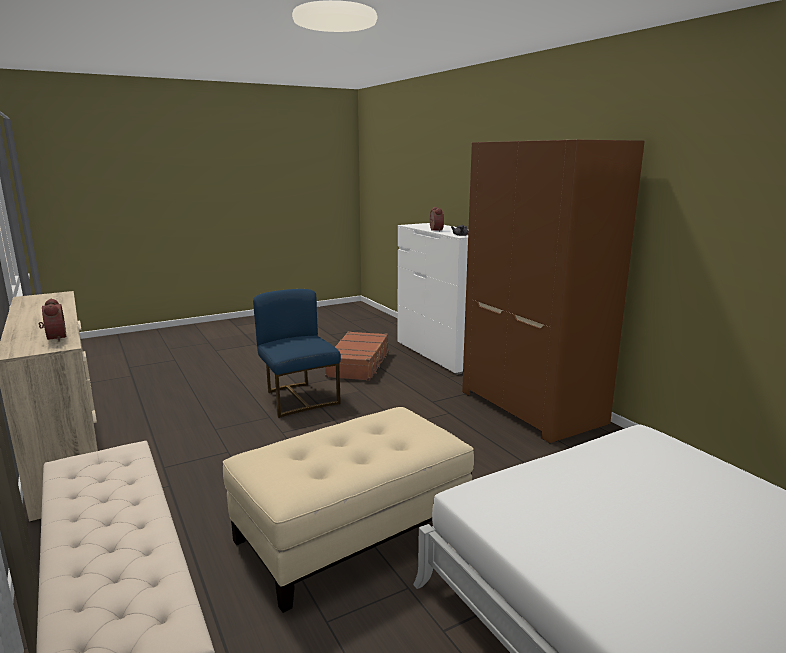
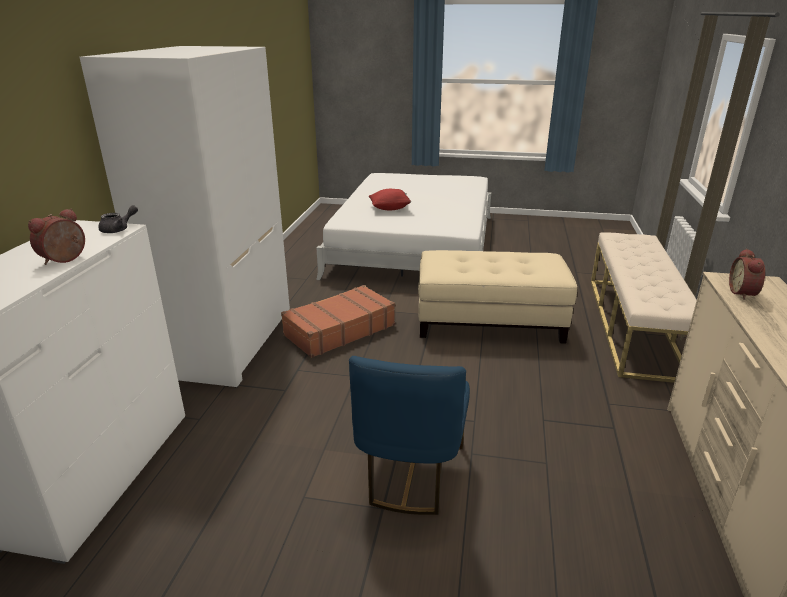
camera: 140 degrees left, 10 degrees up
(359, 364) = (237, 520): brown suitcase -> brown suitcase (339, 330)
(533, 407) = (227, 343): brown wardrobe -> white wardrobe
(681, 499) = (390, 208): none -> red pillow

